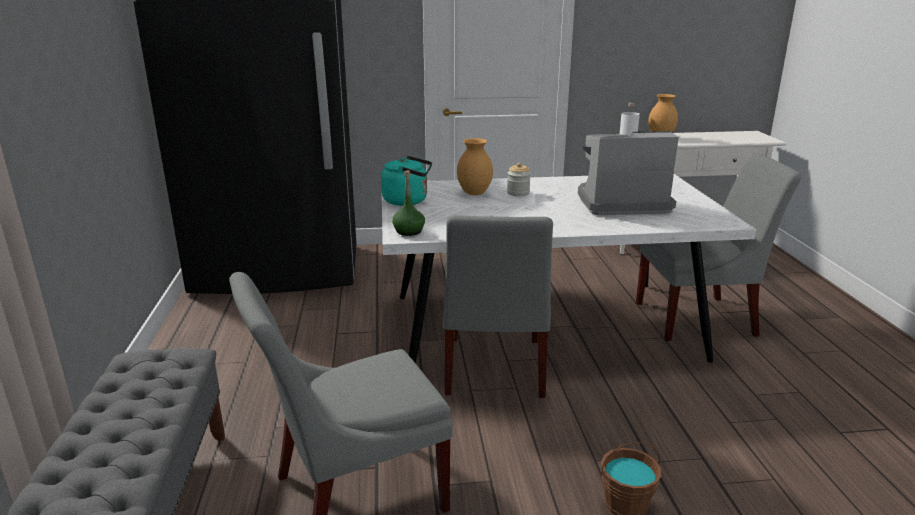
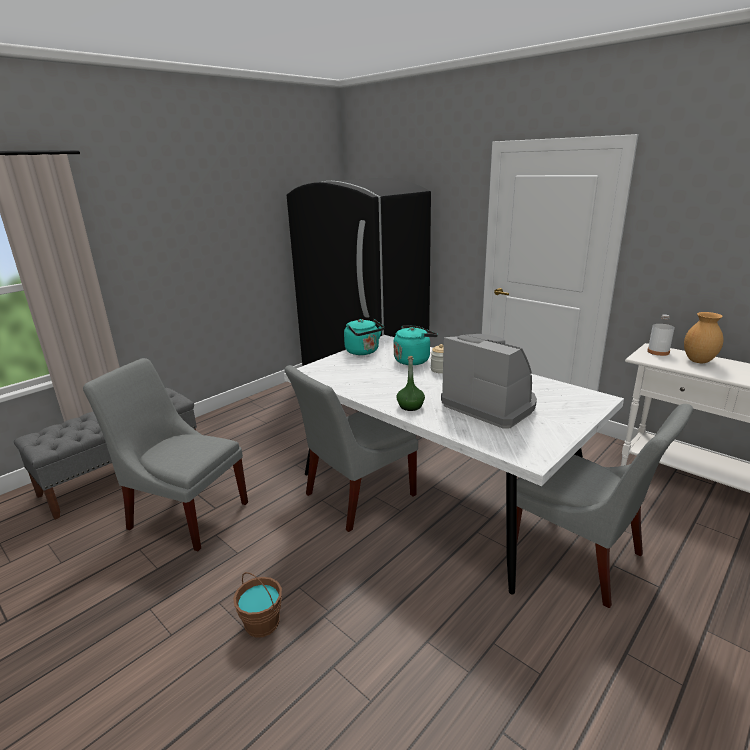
camera: 50 degrees right, 0 degrees up
(409, 231) = (313, 370): green bottle -> green bottle (410, 406)
(475, 193) = (413, 360): brown vase -> turquoise kettle

